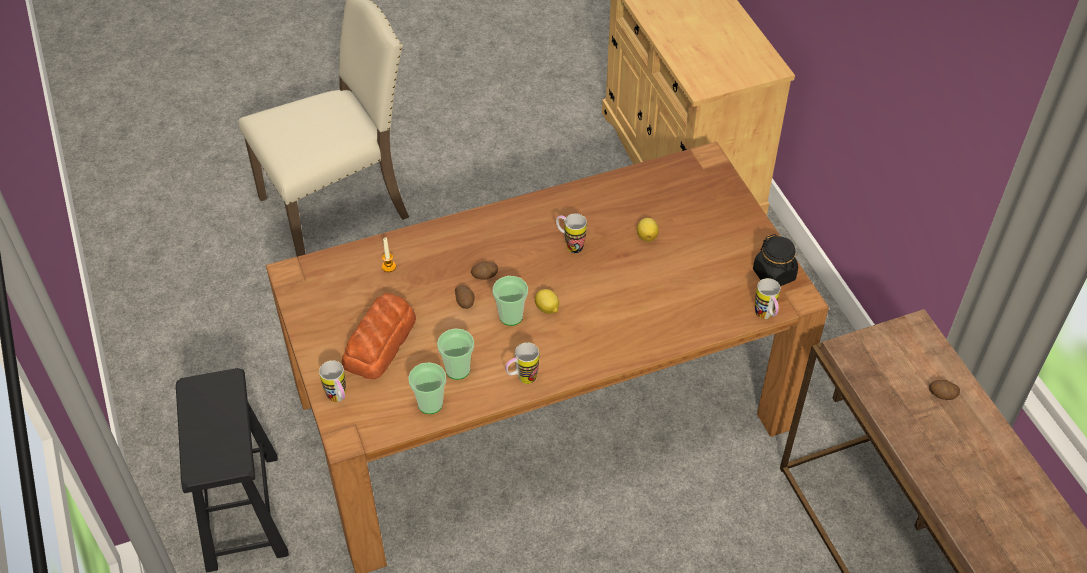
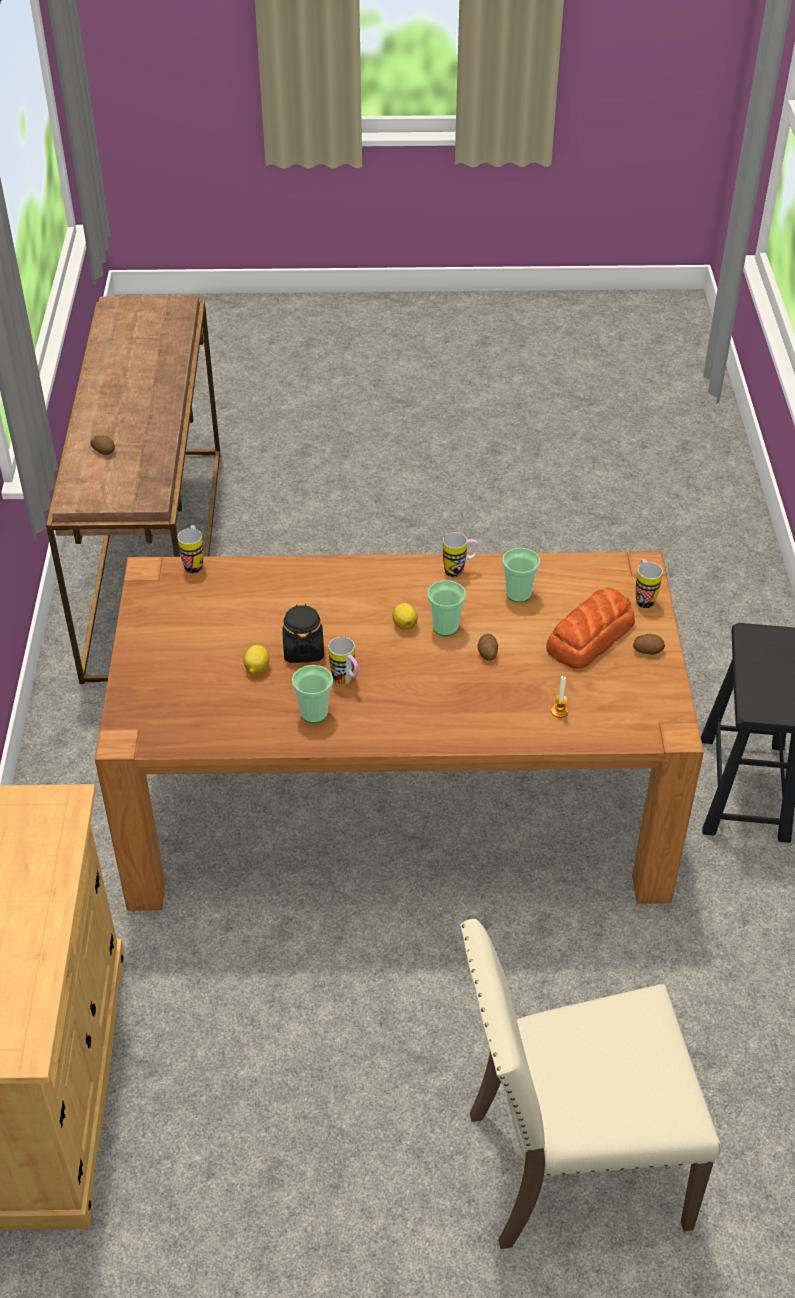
camera: 160 degrees left, 5 degrees down
(430, 404) = (555, 573): cup -> cup (314, 713)
(485, 276) = (455, 673): potato -> potato (647, 650)
(774, 275) = (155, 596): black jar -> black jar (303, 650)

